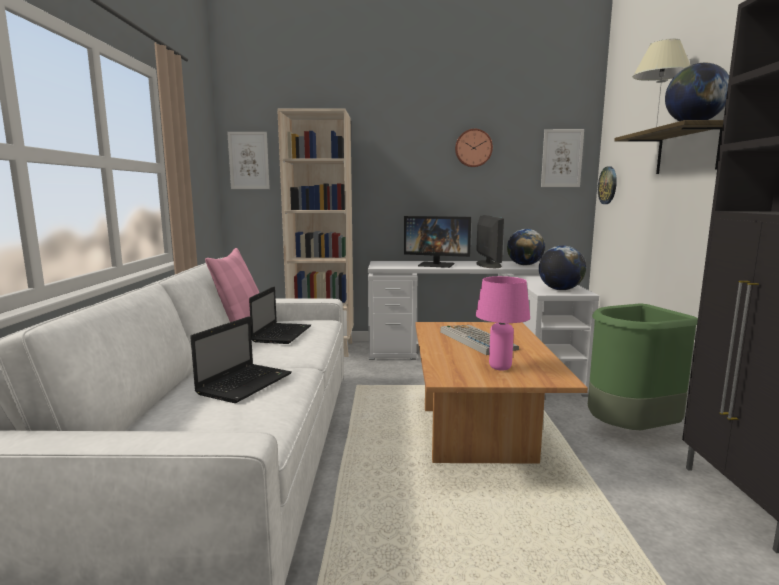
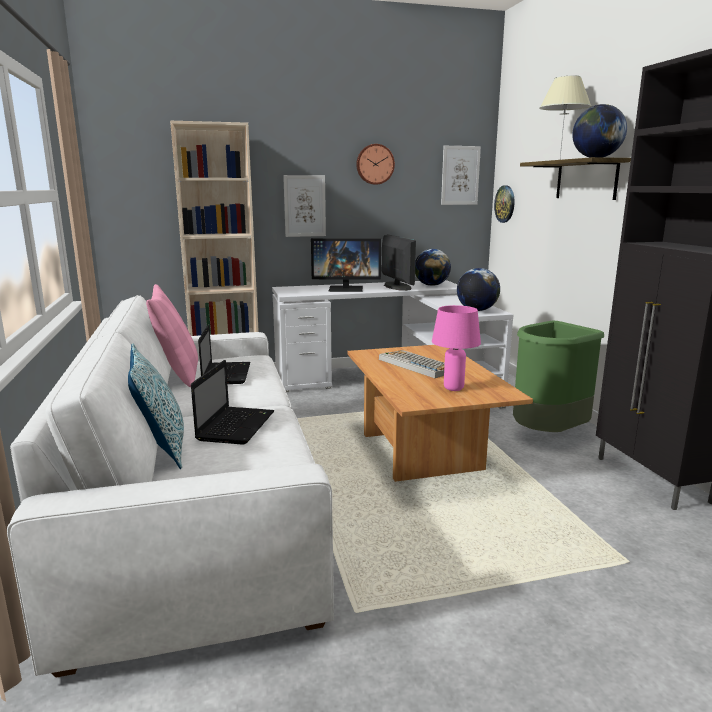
camera: 15 degrees left, 5 degrees up
(163, 398) = (161, 448): none -> pillow
(249, 160) = (125, 176): picture -> picture (304, 206)

